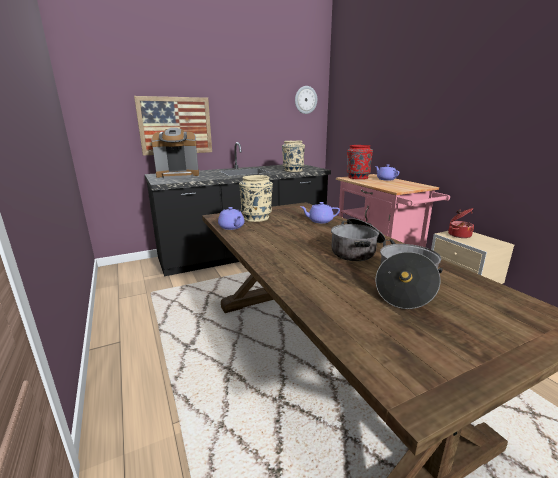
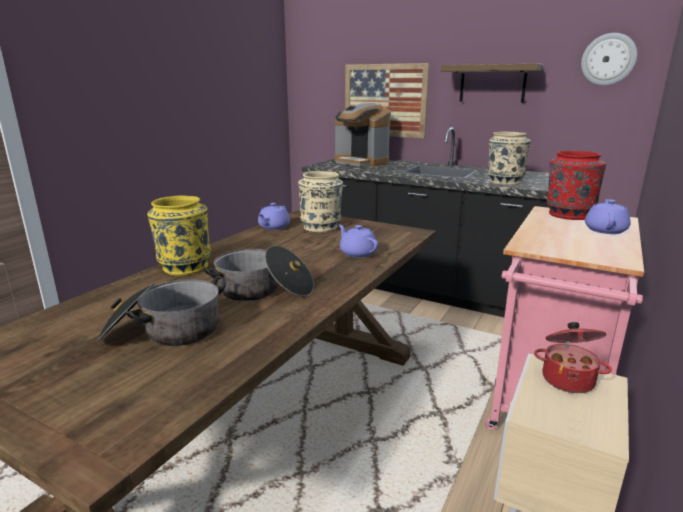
camera: 55 degrees right, 0 degrees up
(251, 112) = (492, 83): none -> shelf
(280, 264) = (184, 267): none -> yellow vase

